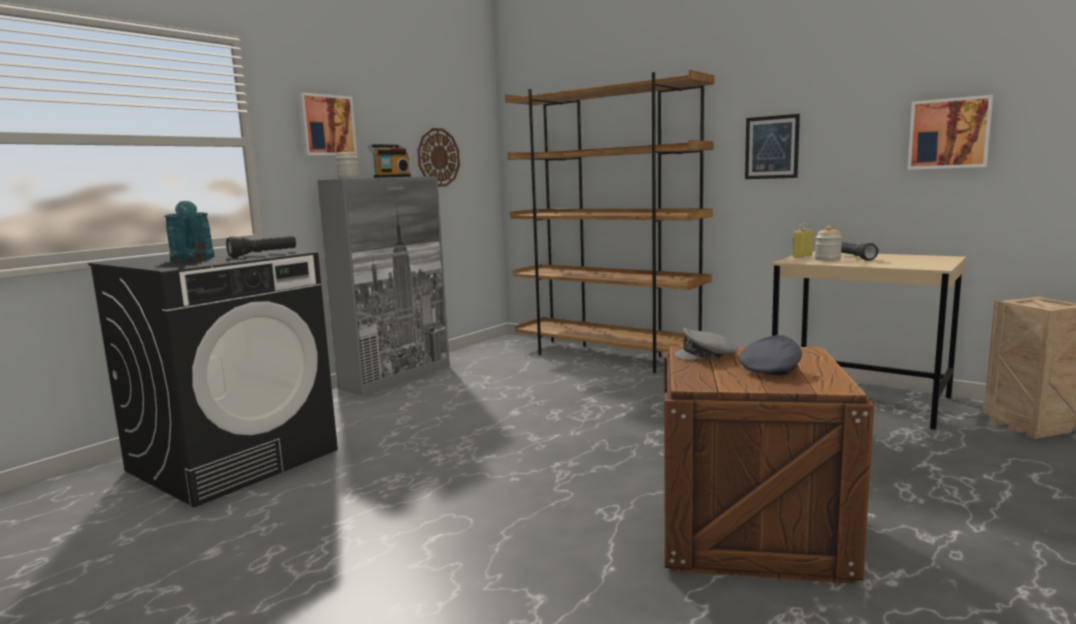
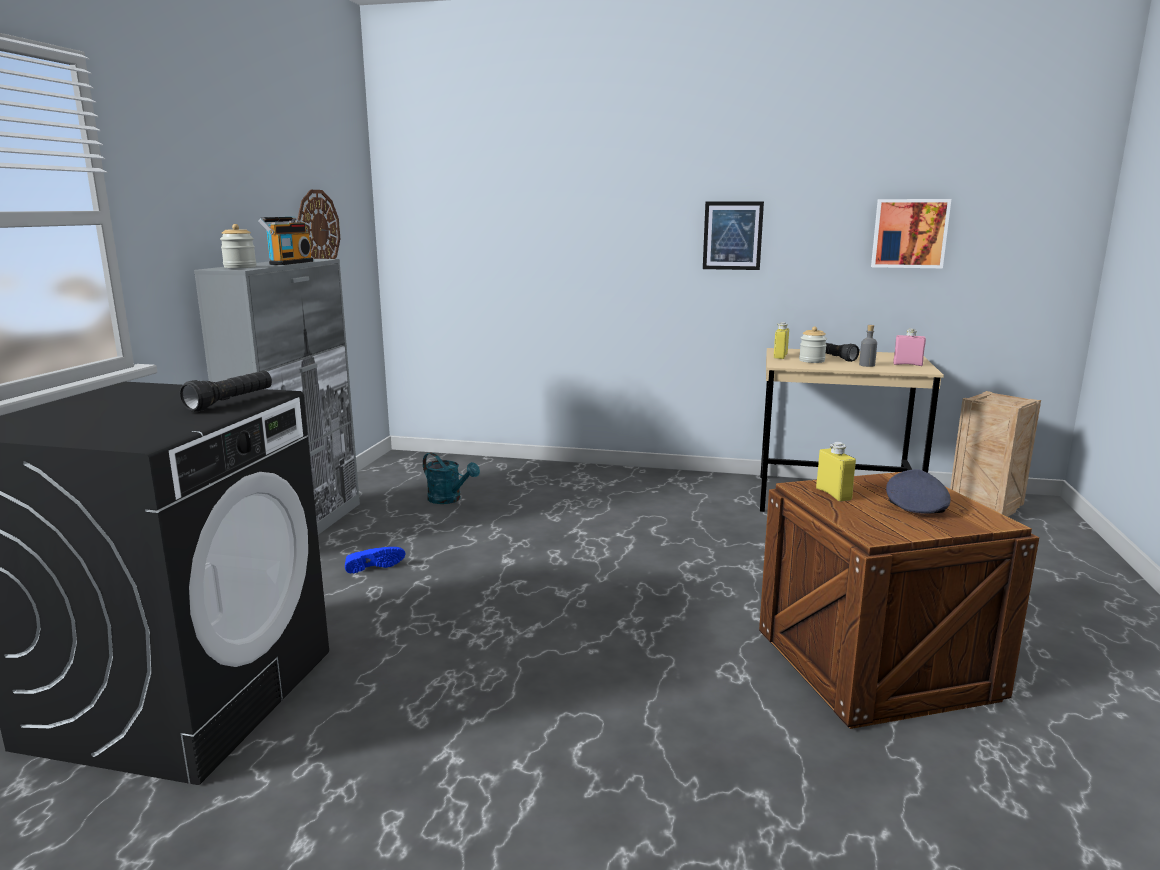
camera: 25 degrees left, 5 degrees up
(193, 259) = (128, 418): turquoise watering can -> turquoise watering can (449, 499)
(326, 125) = (196, 189): picture -> none
(418, 404) = (373, 566): none -> blue shoe
(608, 357) = (545, 471): brown bookcase -> none
(707, 356) = (833, 494): grey cap -> yellow bottle
(879, 263) = (867, 365): none -> grey bottle
(927, 263) = (907, 364): none -> pink bottle

